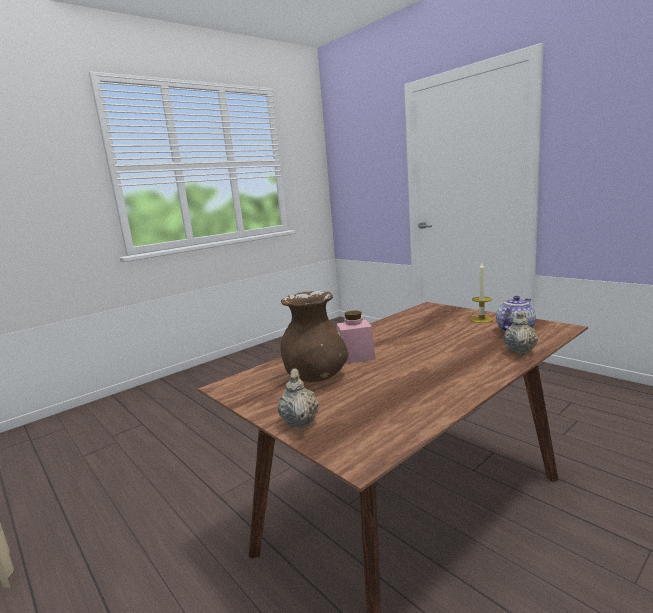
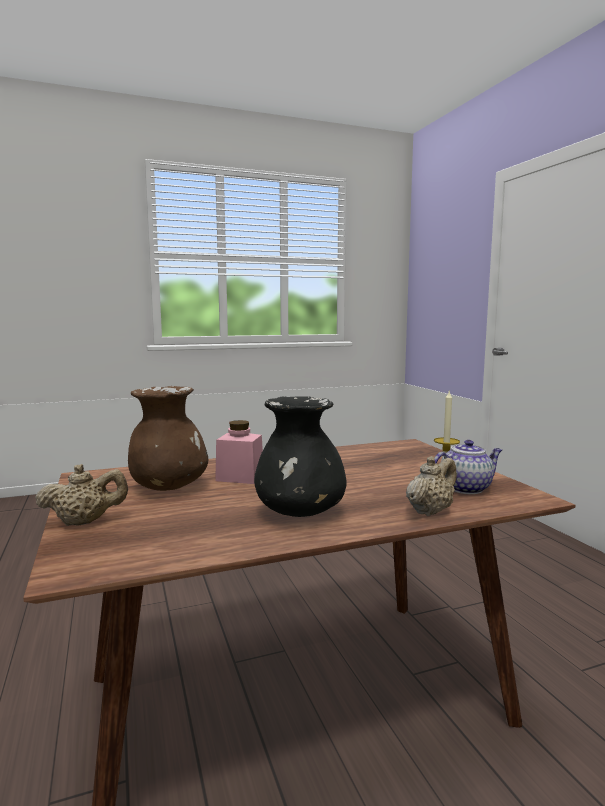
camera: 20 degrees right, 5 degrees down
(299, 421) = (85, 522): beige teapot -> beige teapot turned 60 degrees clockwise
(444, 372) = (300, 513): none -> black vase

